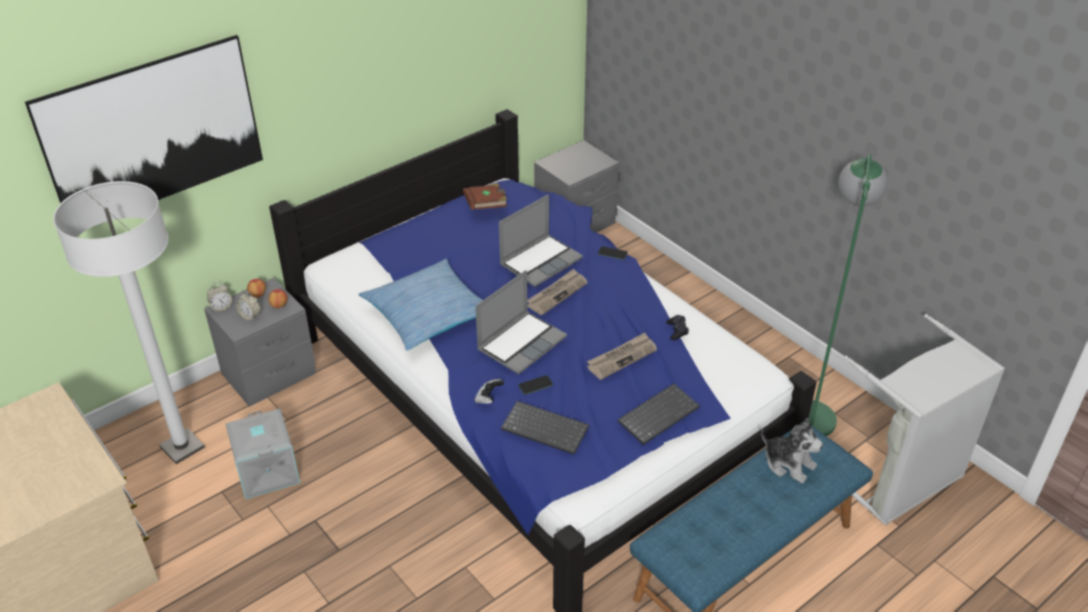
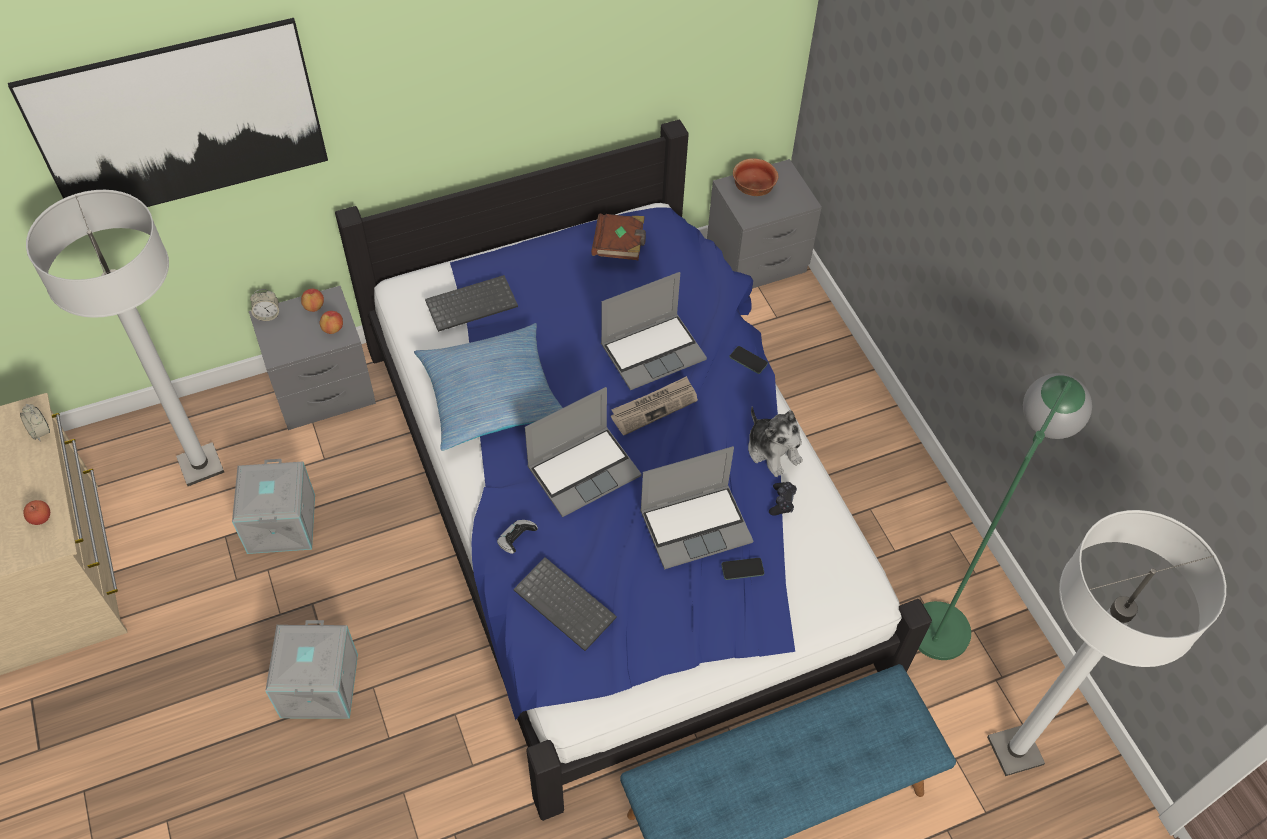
camera: 15 degrees right, 15 degrees up
(85, 466) = (41, 518): none -> apple
(250, 316) = (296, 336): alarm clock -> alarm clock (40, 431)
(341, 576) = (318, 685): none -> grey storage box
(535, 385) = (578, 537): phone -> phone (742, 569)
(566, 161) = (753, 189): none -> bowl
(622, 357) = (696, 525): newspaper -> laptop
(658, 414) = (708, 621): keyboard -> keyboard (472, 303)
(788, 463) = (852, 723): plush toy -> plush toy (773, 451)
(900, 481) = (1014, 751): grey laundry basket -> white floor lamp

